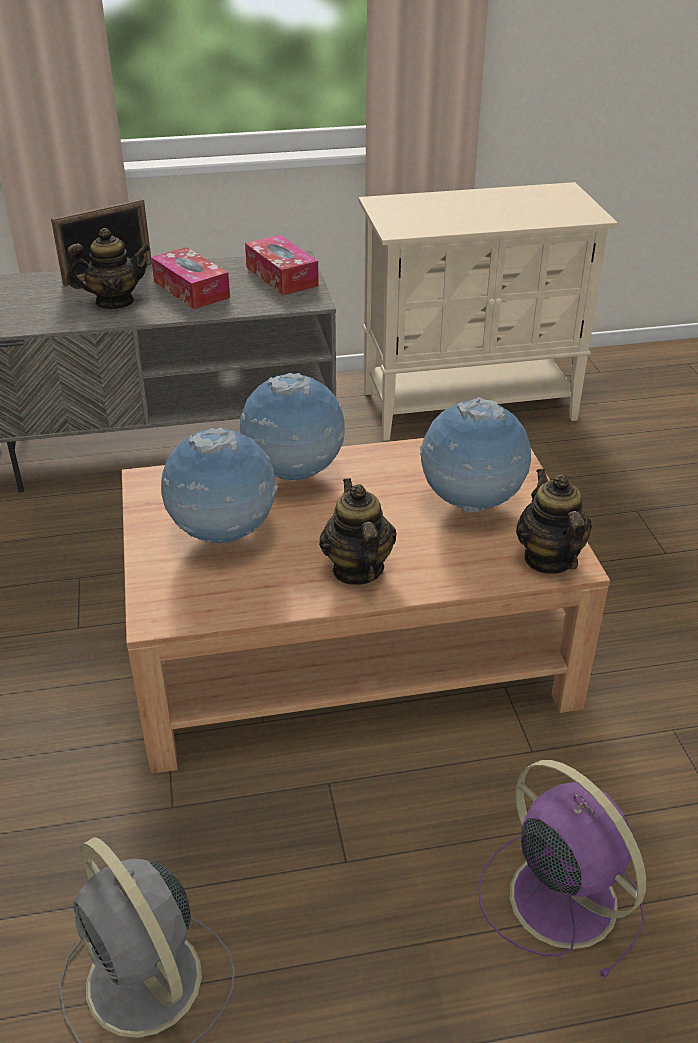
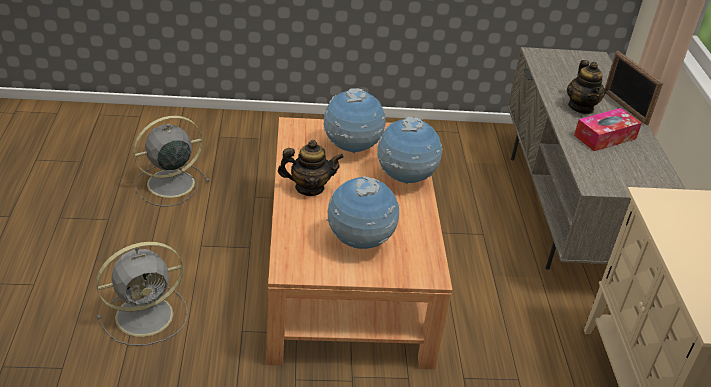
camera: 95 degrees right, 0 degrees up
(281, 276) = (635, 178): tissue box -> none
(549, 559) = (296, 262): teapot -> none
(559, 895) = (147, 315): purple fan -> grey fan

